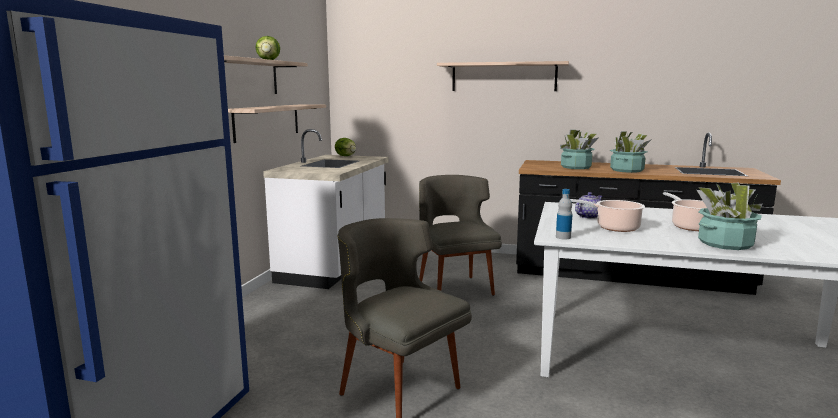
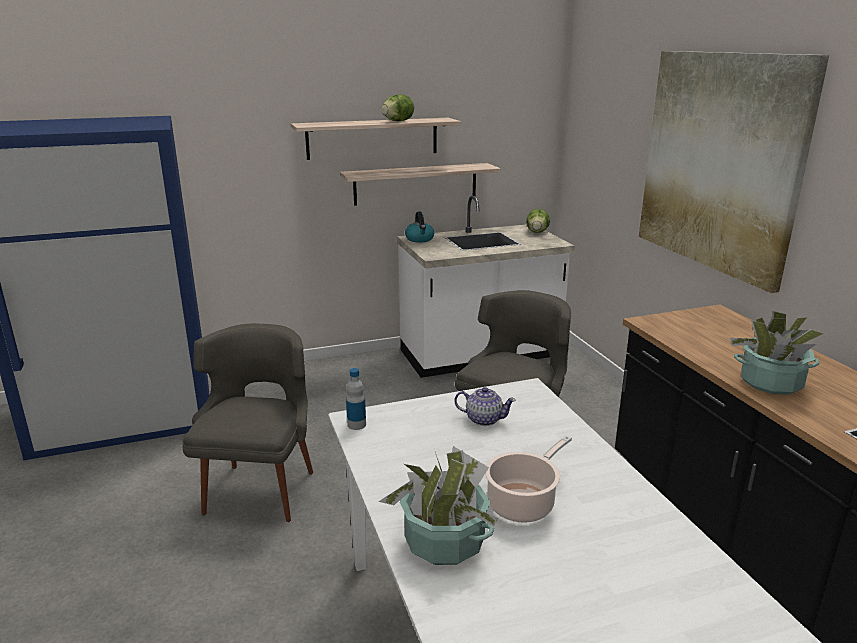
camera: 55 degrees right, 10 degrees up
(288, 169) = (420, 239): none -> kettle
(503, 77) = (720, 162): shelf -> picture
(576, 167) = (720, 345): potted plant -> none
(614, 227) = (443, 447): cooking pot -> none

